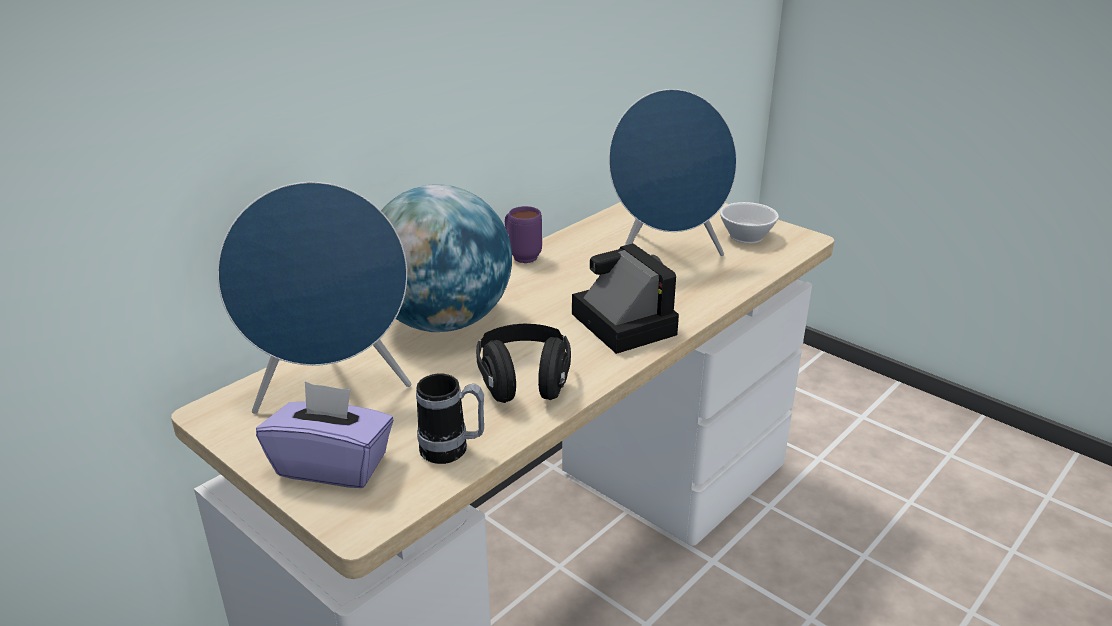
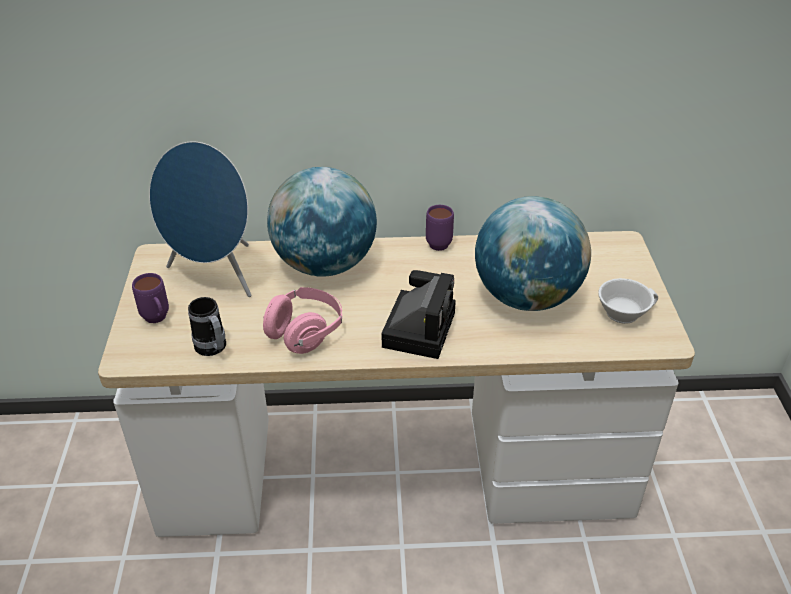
camera: 45 degrees right, 10 degrees up
(333, 465) = (157, 320): purple tissue box -> purple mug
(524, 382) = (305, 332): black headphones -> pink headphones
(664, 259) = (527, 297): blue speaker -> globe

